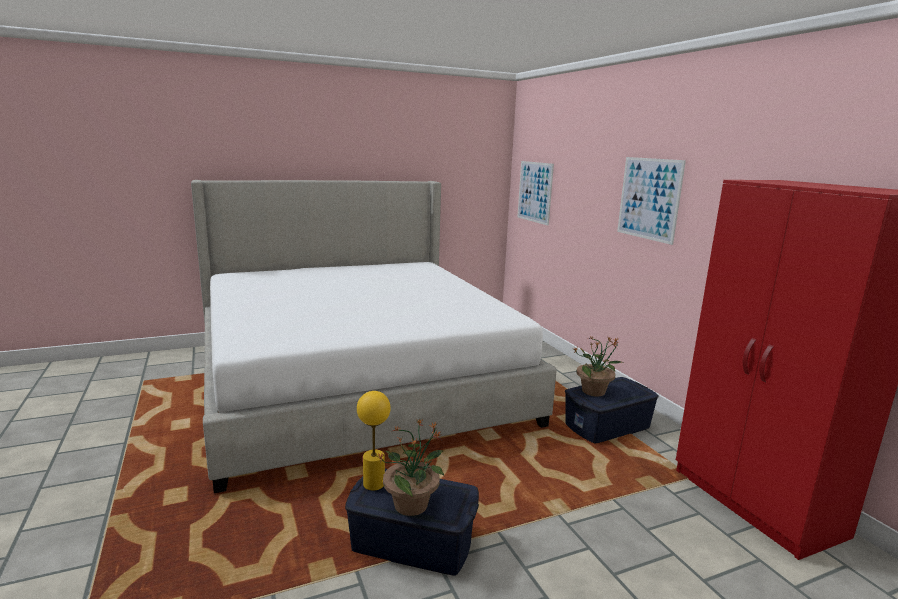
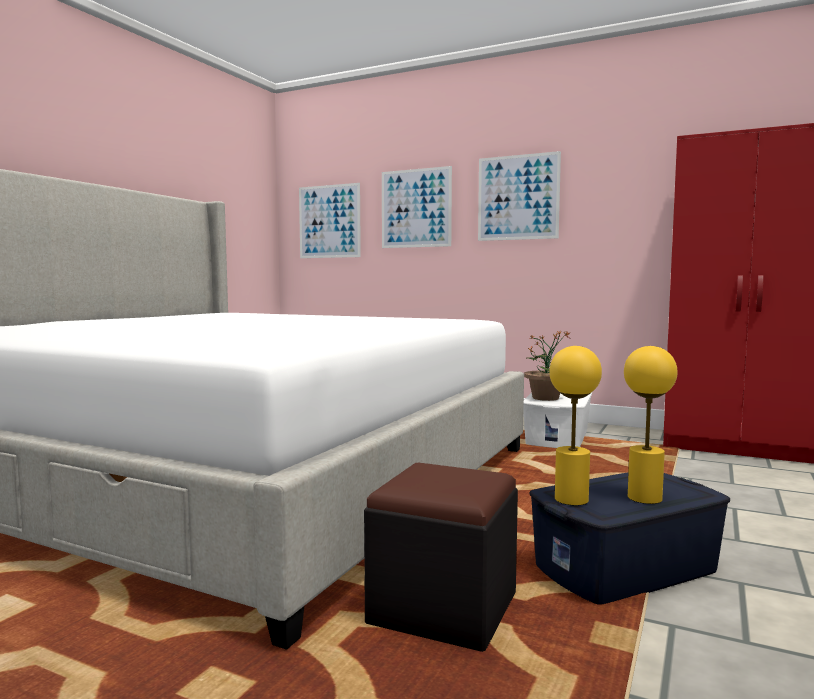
camera: 40 degrees left, 10 degrees down
(294, 510) = (443, 608): none -> black ottoman
(412, 504) = (645, 498): potted plant -> yellow table lamp
(583, 193) = (416, 208): none -> picture
(607, 426) = (558, 437): blue storage box -> white storage box

